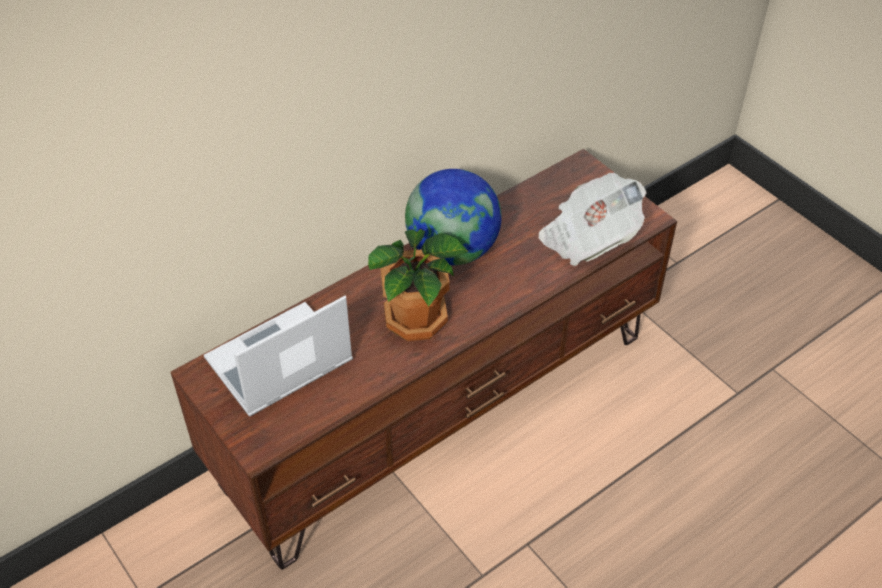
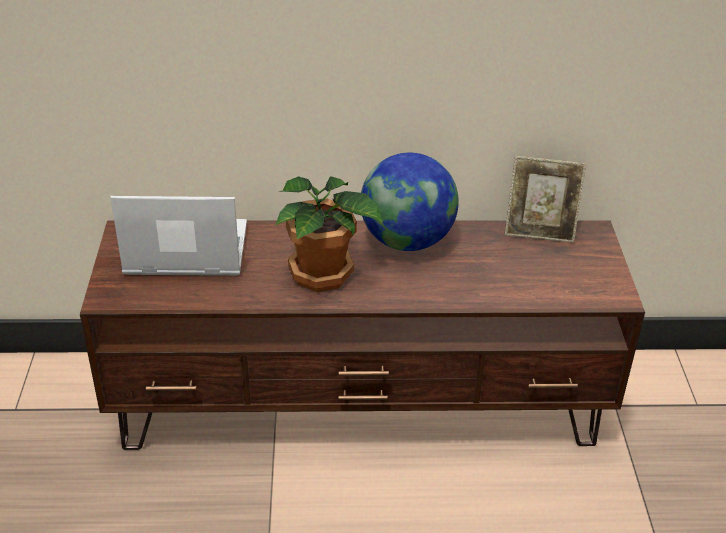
camera: 35 degrees right, 10 degrees down
(543, 187) = (539, 231): none -> picture frame
(589, 237) = (540, 286): newspaper -> none

